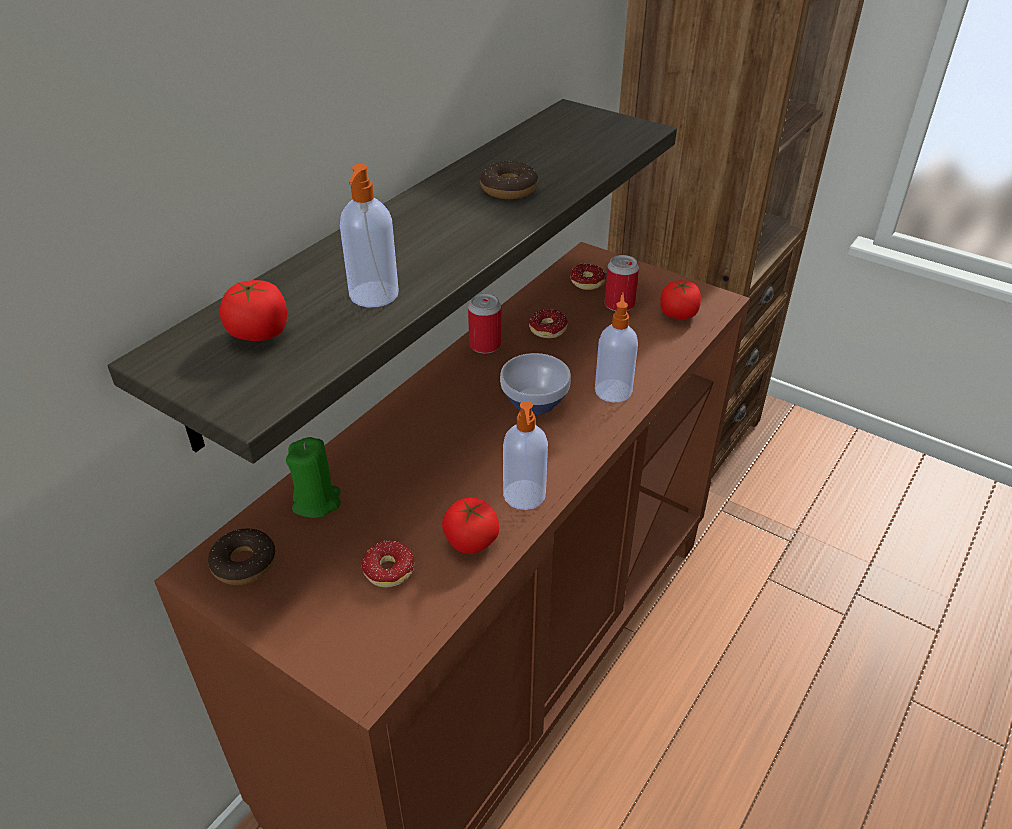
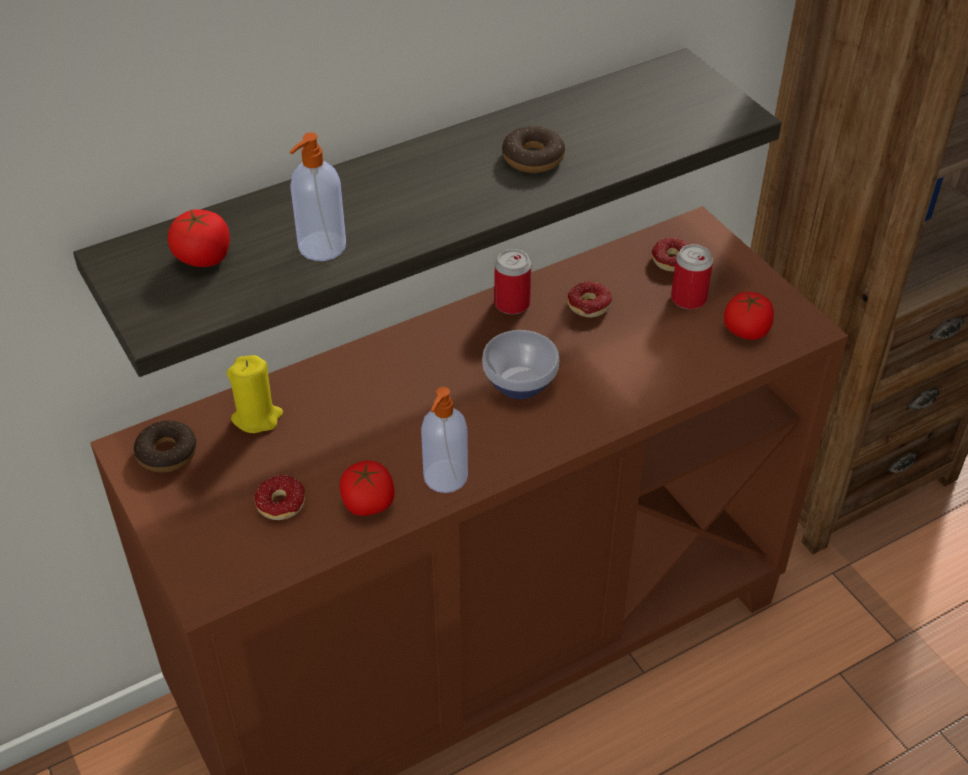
camera: 25 degrees right, 5 degrees up
(317, 502) = (257, 417): green candle -> yellow candle
(613, 390) = (609, 396): soap dispenser -> none

